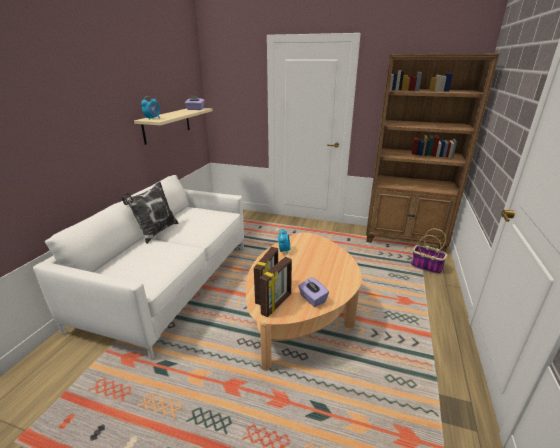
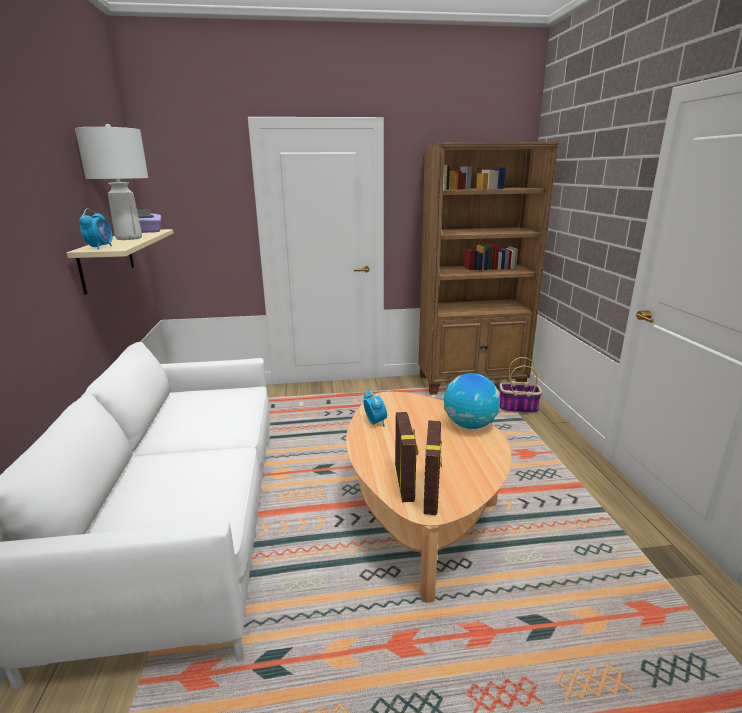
camera: 25 degrees left, 5 degrees down
(156, 232) = (149, 442): pillow -> none
(177, 113) = (128, 238): none -> white table lamp
(312, 299) = (469, 473): purple tissue box -> none
(343, 268) = (469, 425): none -> globe

